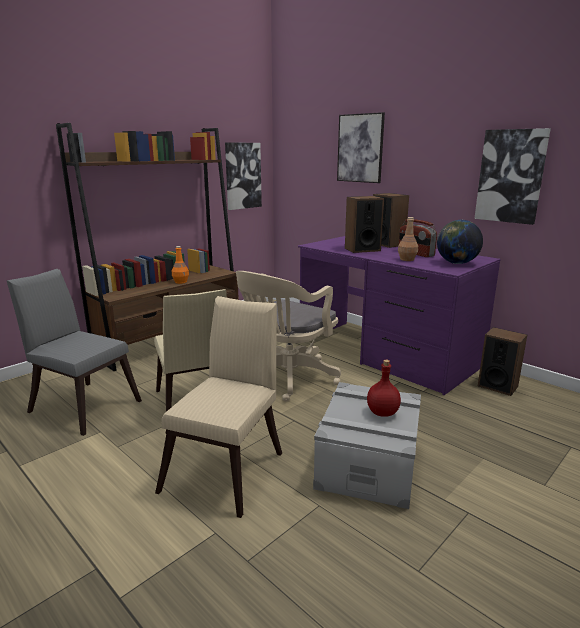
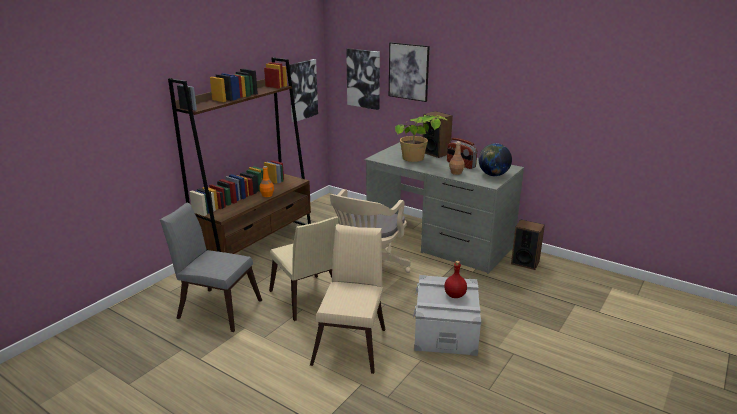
camera: 10 degrees left, 5 degrees up
(362, 249) = (418, 162): speaker -> potted plant
(386, 353) = (438, 241): purple desk -> grey desk
(511, 176) = (529, 107): picture -> picture (364, 78)

